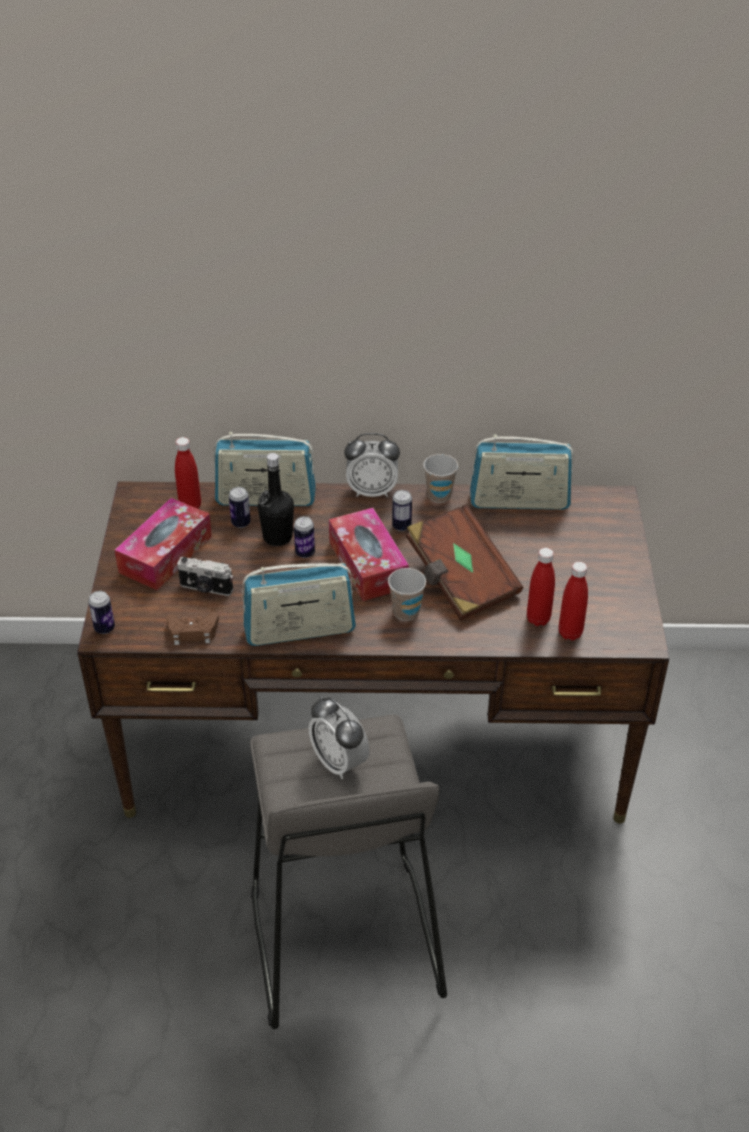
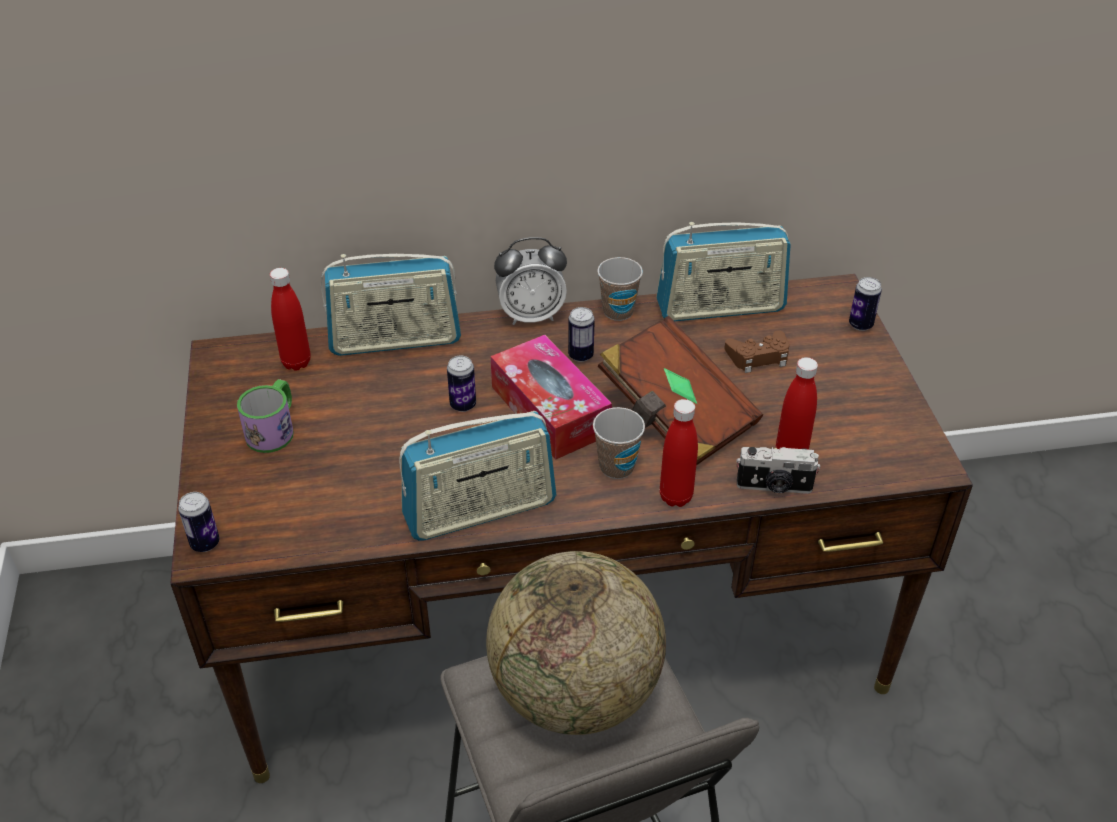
camera: 10 degrees left, 0 degrees up
(165, 554) = (274, 429): tissue box -> mug
(192, 632) = (332, 532): brown game controller -> brown game controller (758, 357)
(206, 589) = (338, 469): camera -> camera (774, 487)
(241, 523) = (368, 376): can -> can (860, 325)
(277, 537) = (422, 388): black bottle -> none
(339, 762) = (575, 692): alarm clock -> globe
(570, 633) = (837, 468): red bottle -> red bottle (675, 497)

